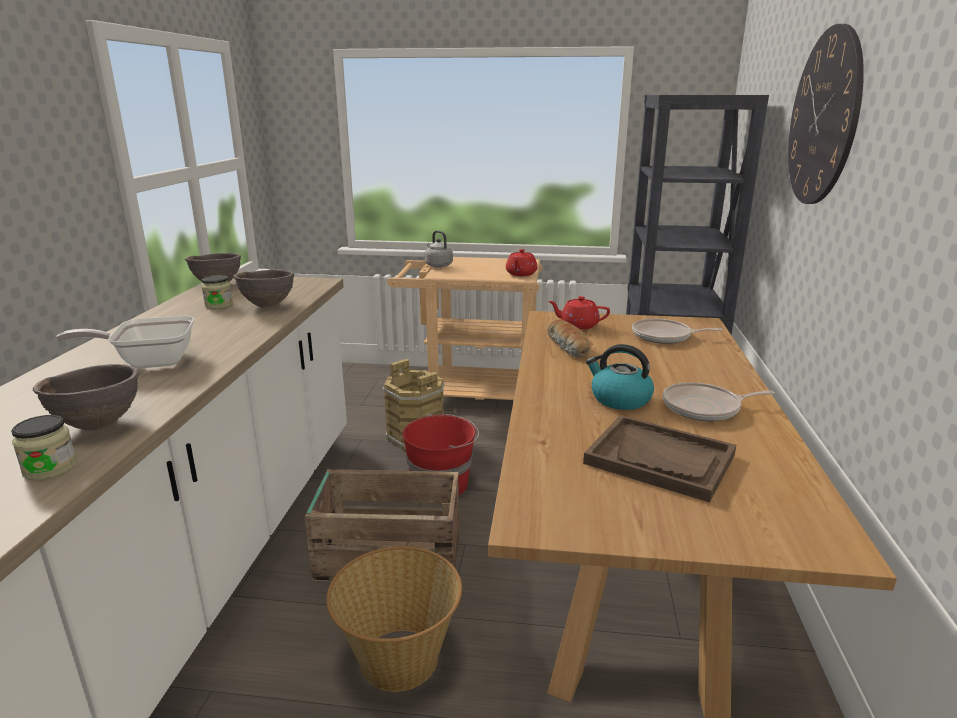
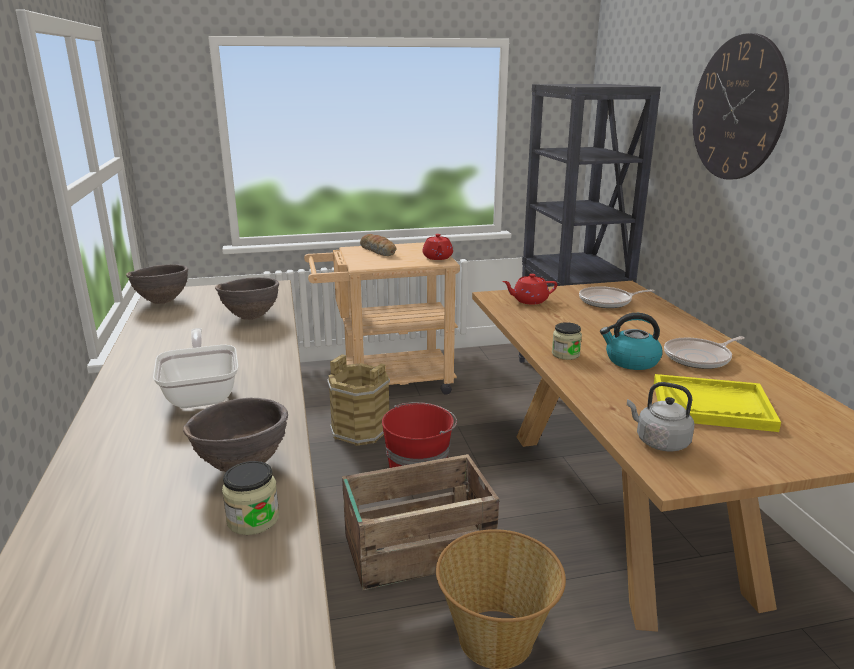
camera: 20 degrees left, 0 degrees up
(149, 362) = (202, 393): frying pan -> frying pan turned 105 degrees clockwise
(219, 305) = (195, 323): jar -> jar (565, 354)
(438, 265) = (349, 256): grey kettle -> grey kettle (659, 442)
(569, 347) = (542, 321): bread -> bread (379, 251)
(660, 459) = (712, 405): brown tray -> yellow tray

